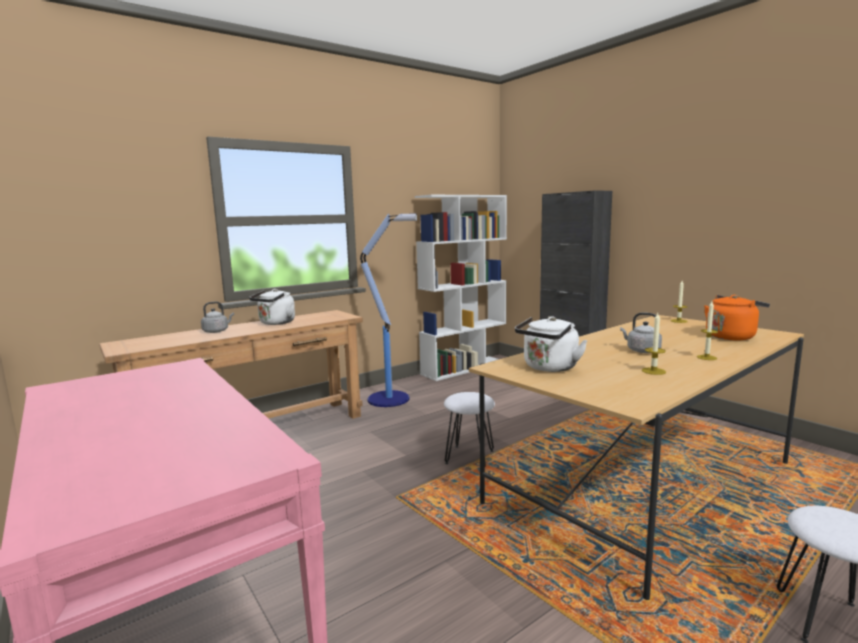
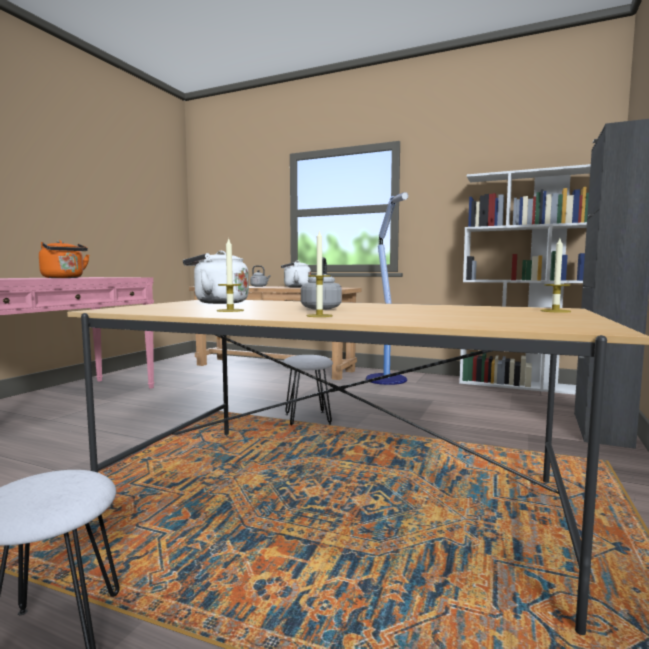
camera: 60 degrees right, 5 degrees down
(731, 336) = (490, 319): orange kettle -> orange kettle (64, 278)

